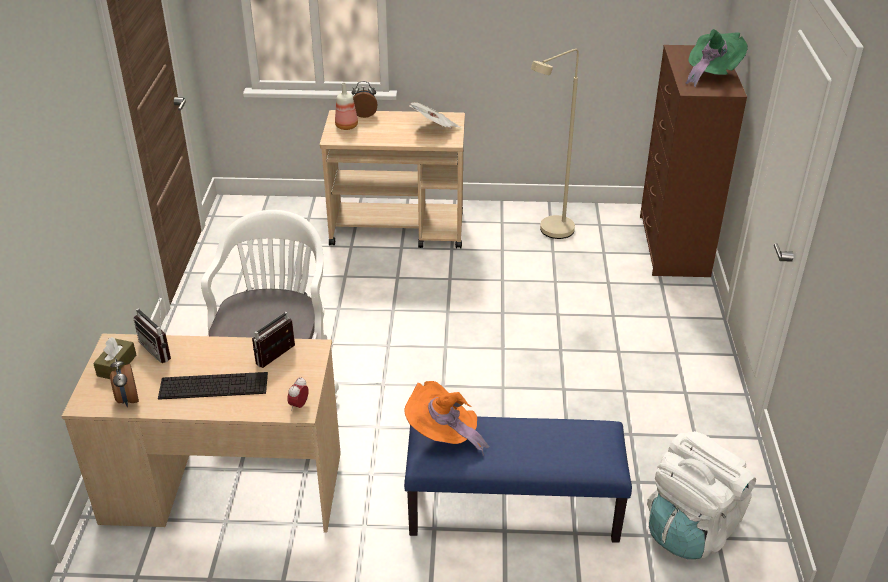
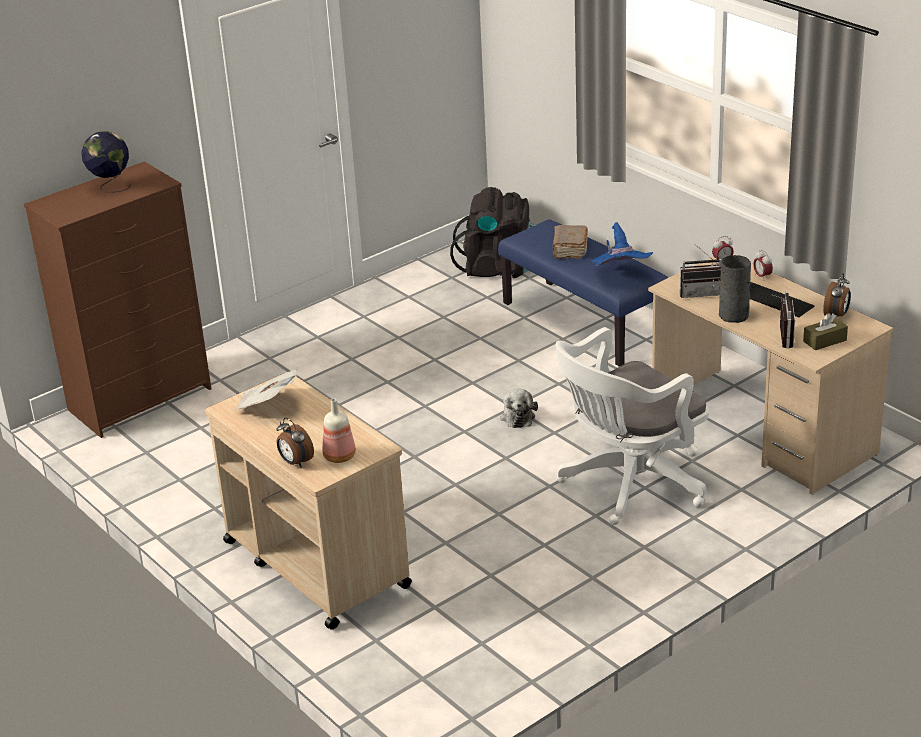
camera: 130 degrees left, 5 degrees down
(222, 349) = (734, 316): none -> grey vase
(241, 408) = (762, 277): none -> alarm clock
(427, 380) = (518, 416): none -> plush toy
(444, 435) = (620, 275): orange hat -> blue hat
(535, 438) = (569, 249): none -> brown book
(550, 233) = (200, 470): beige floor lamp -> none
(692, 528) = (499, 267): white backpack -> black backpack
(711, 74) = (110, 187): green hat -> globe

